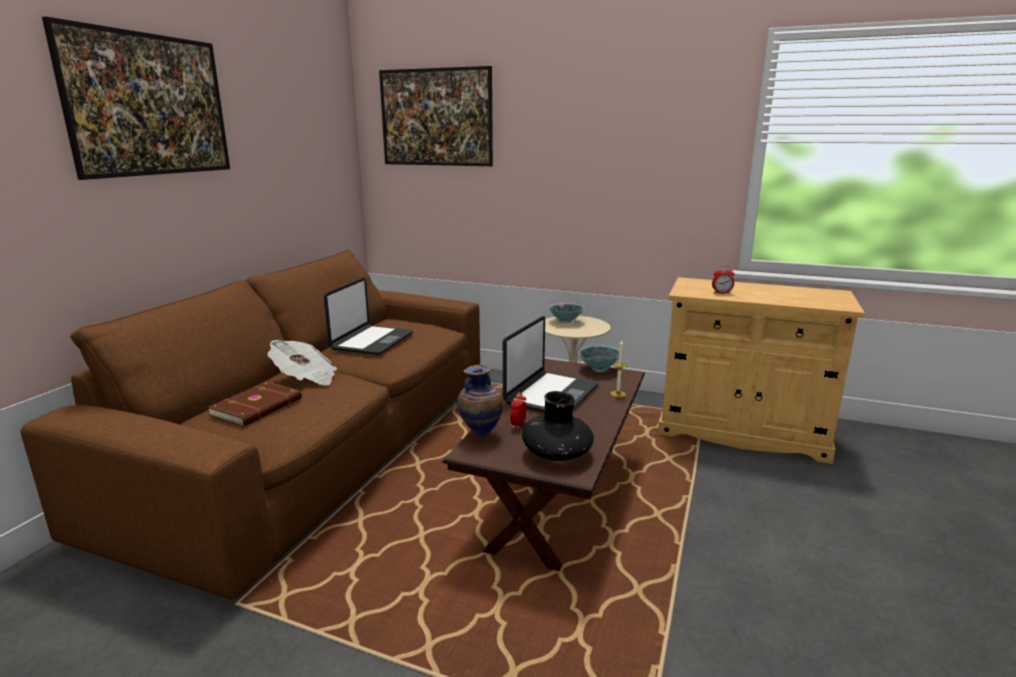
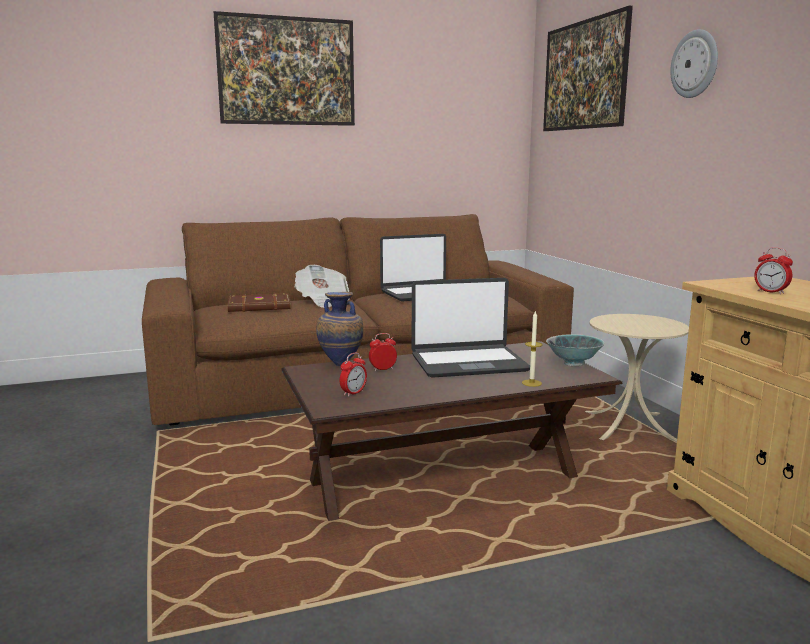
camera: 50 degrees right, 5 degrees down
(557, 454) = (353, 393): black vase -> alarm clock
(566, 322) = (638, 320): bowl -> none
(567, 124) = (695, 64): none -> wall clock

